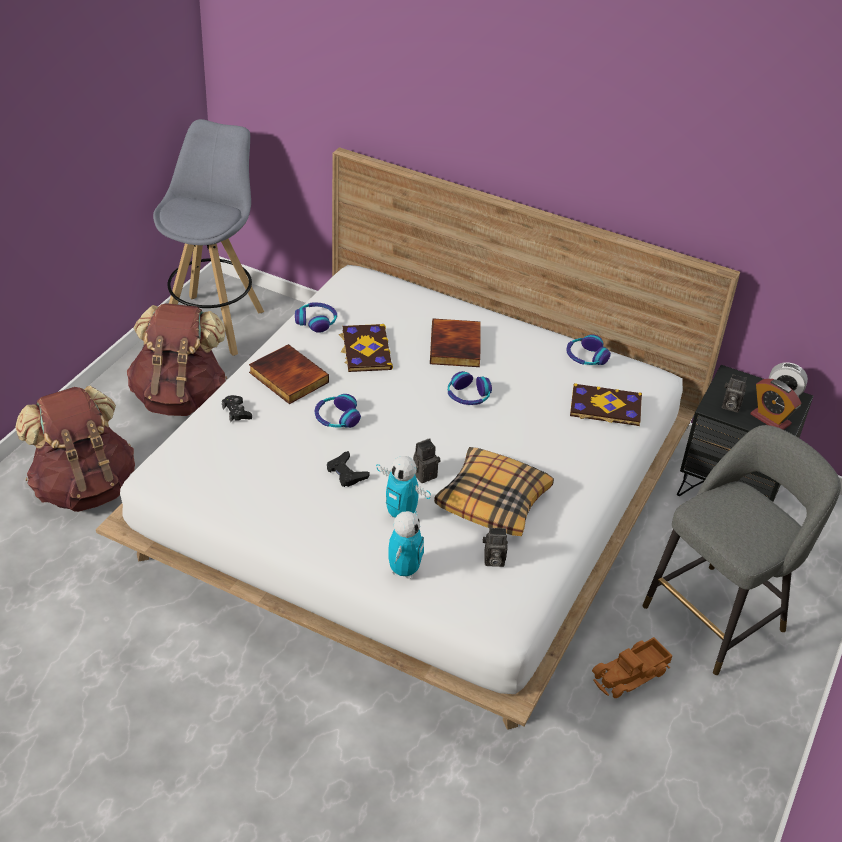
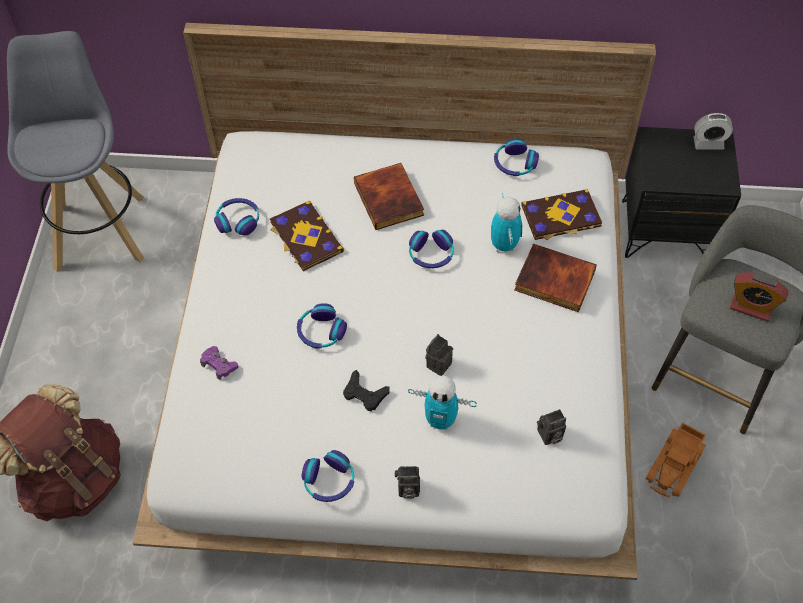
camera: 20 degrees left, 15 degrees up
(180, 397) = (113, 332): brown backpack -> none
(236, 412) = (219, 365): black game controller -> purple game controller
(276, 523) = (329, 481): none -> headphones
(287, 378) = (246, 302): book -> book (553, 281)
(404, 570) = (476, 483): toy robot -> toy robot (504, 245)
(493, 500) = (515, 367): pillow -> none
(729, 406) = (669, 172): camera -> camera (407, 489)
(770, 419) = (710, 173): alarm clock -> alarm clock (751, 307)

